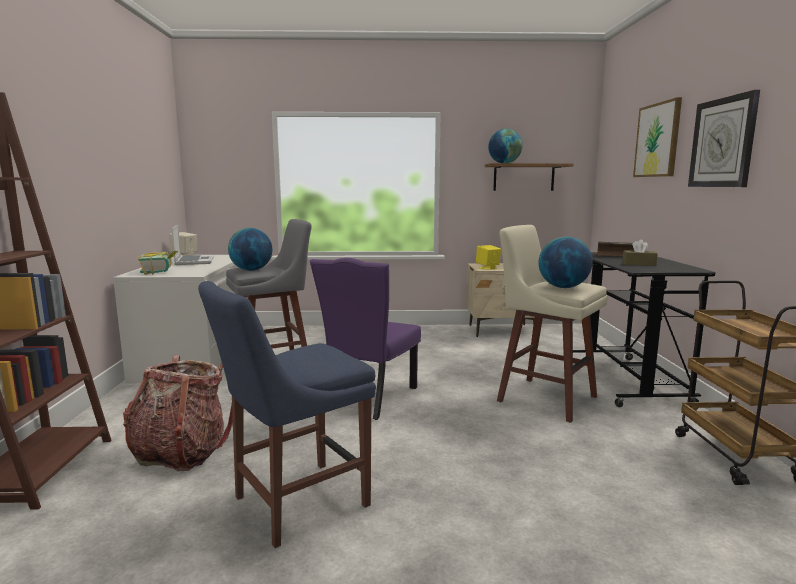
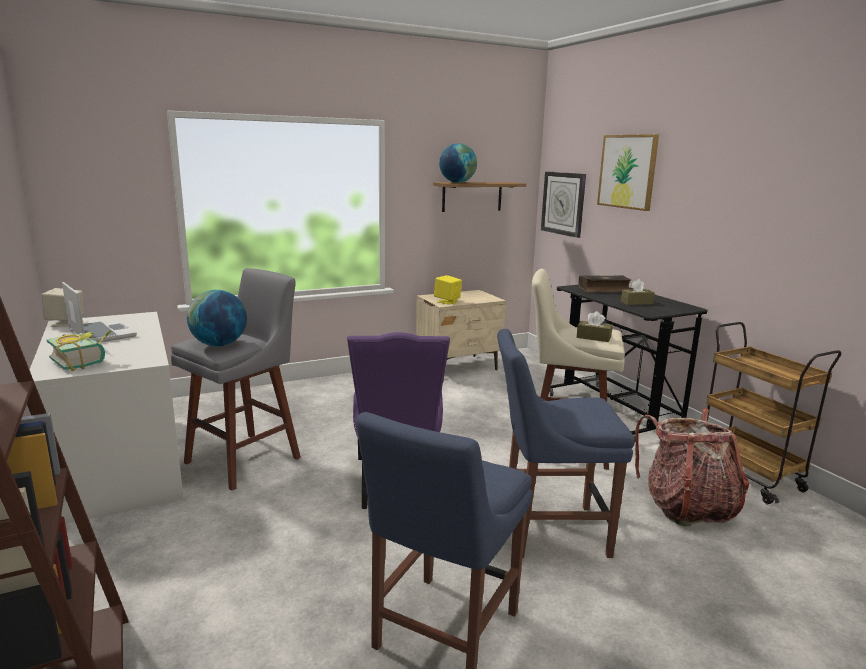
camera: 25 degrees left, 5 degrees up
(182, 452) = (247, 609): backpack -> backpack (687, 507)
(461, 455) = (548, 530): none -> blue chair
(563, 287) = (593, 337): globe -> brown tissue box
(723, 143) = (711, 189): wall clock -> wall clock (563, 203)

